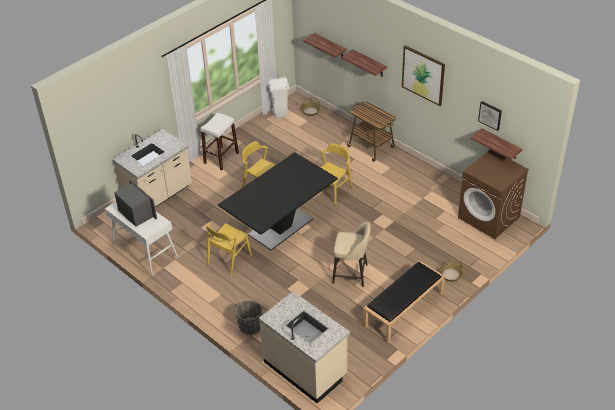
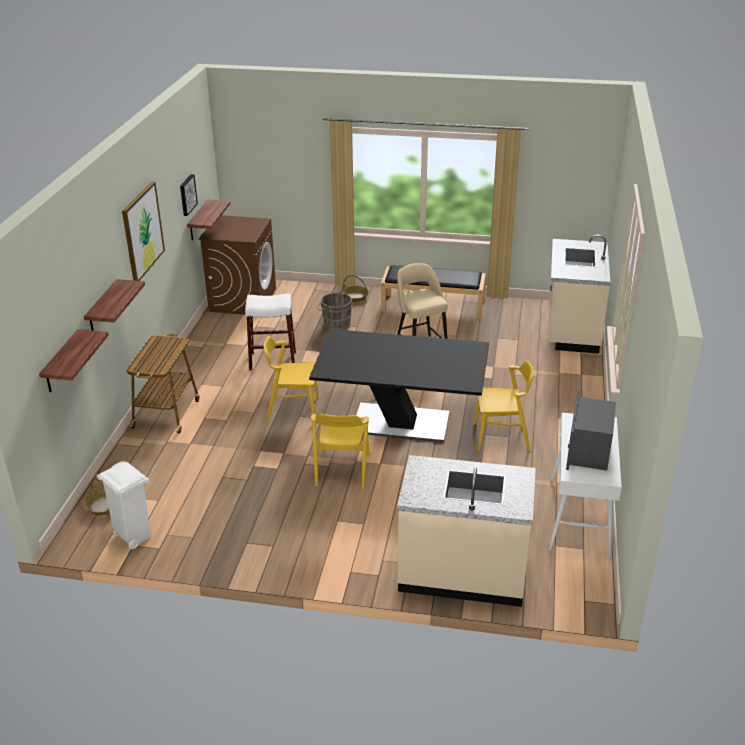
camera: 125 degrees left, 10 degrees down
(221, 158) = (308, 548): white stool -> white stool (272, 360)
(251, 325) = (569, 379): grey bucket -> grey bucket (335, 325)

